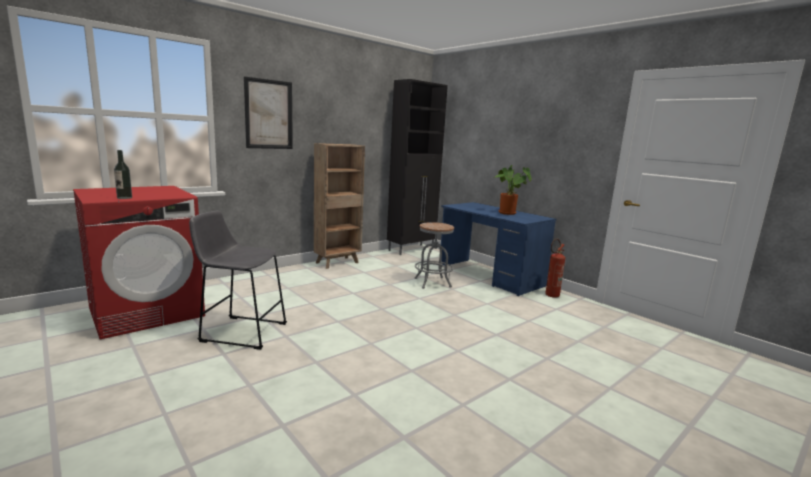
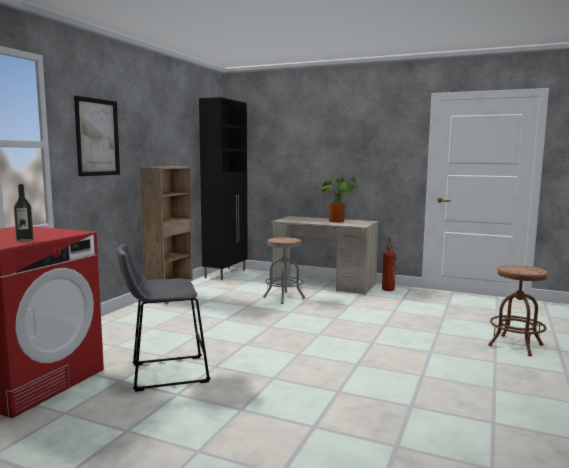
camera: 25 degrees left, 5 degrees down
(489, 276) = (324, 284): blue desk -> beige desk
(631, 401) = (515, 345): none -> brown stool

